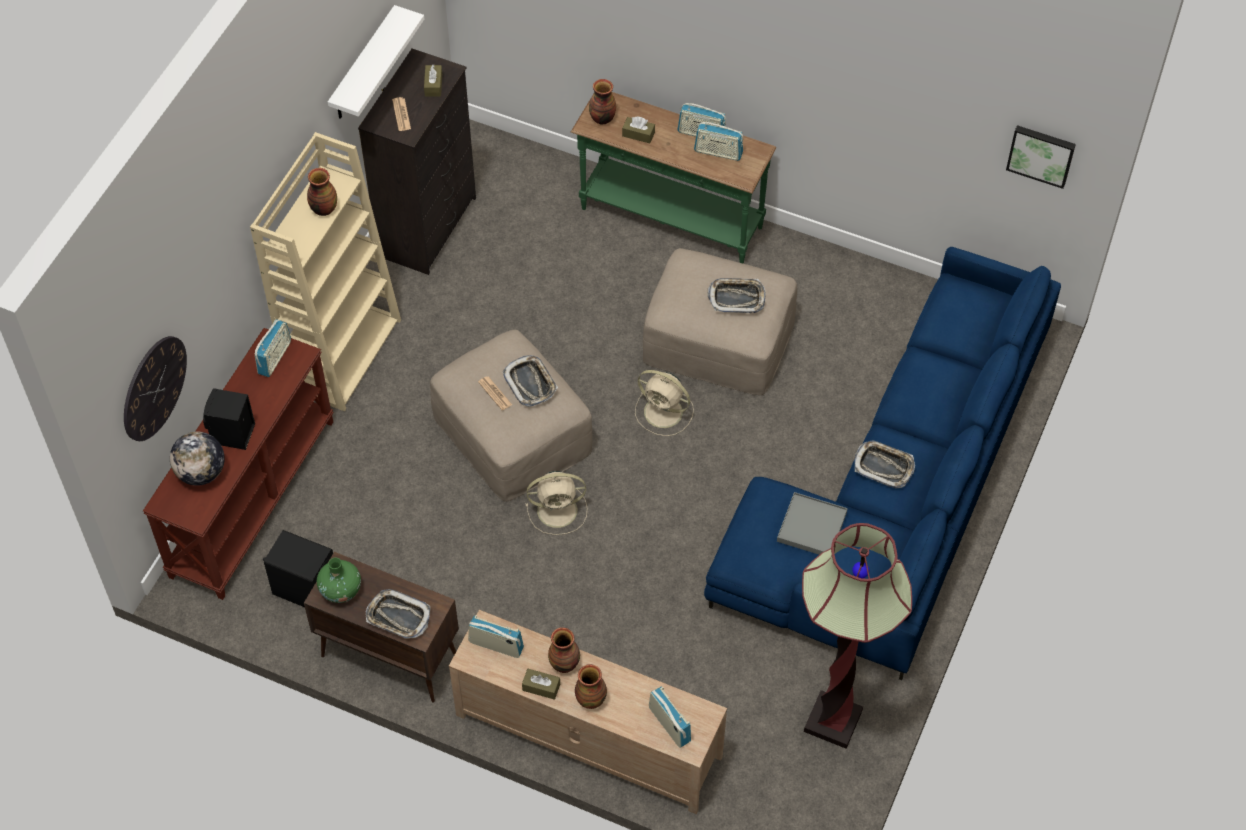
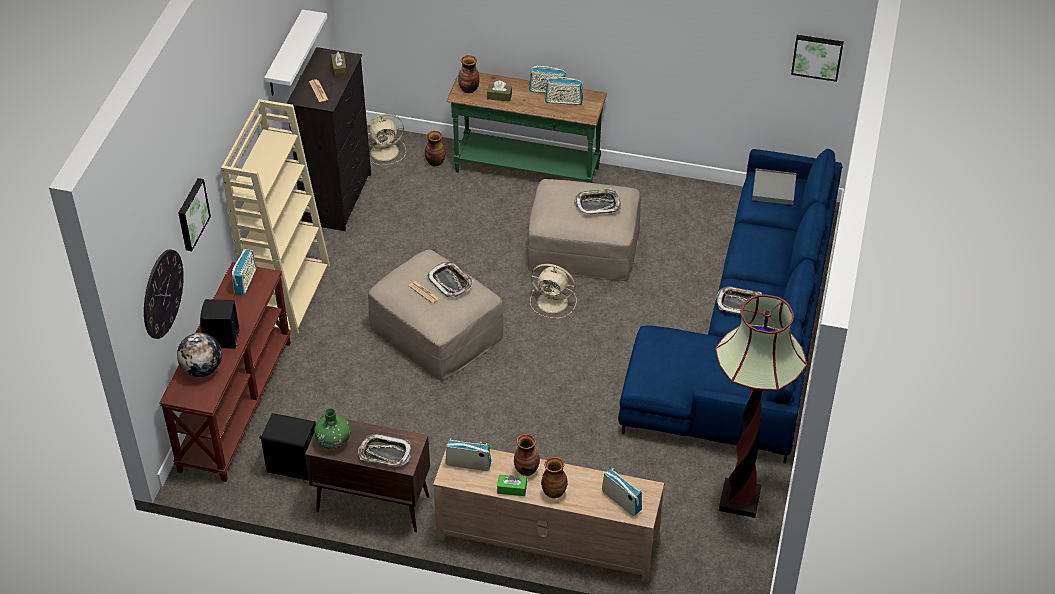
camera: 10 degrees left, 10 degrees down
(203, 288) = (191, 214): none -> picture
(323, 209) = (272, 157): vase -> vase (435, 162)
(541, 687) = (512, 489): brown tissue box -> green tissue box
(559, 510) = (486, 381): beige fan -> beige fan (386, 151)
(811, 526) = (695, 352): grey tray -> grey tray (773, 188)

